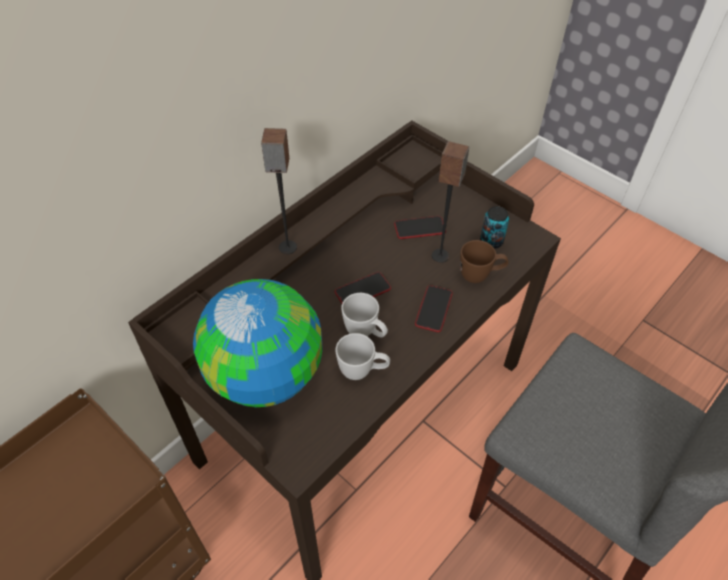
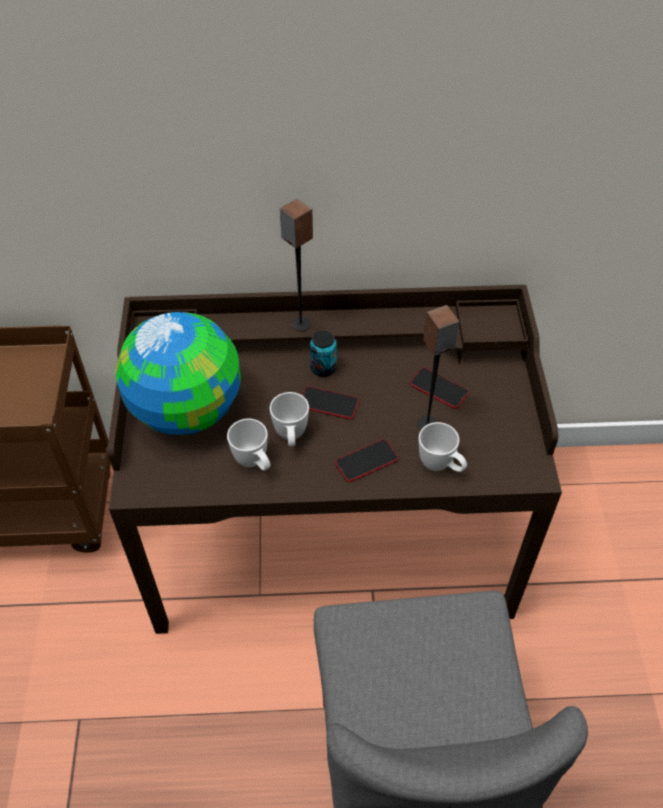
camera: 45 degrees right, 0 degrees up
(480, 275) = (441, 466): brown mug -> white mug
(491, 241) = (489, 446): can -> can (323, 368)

